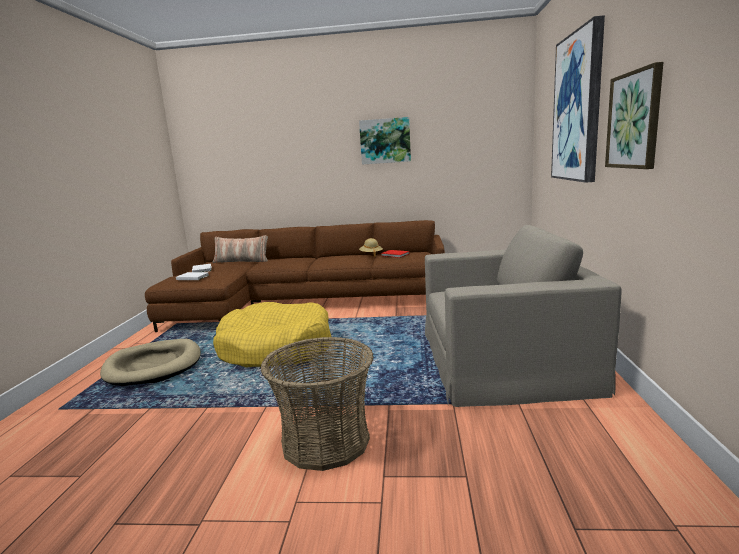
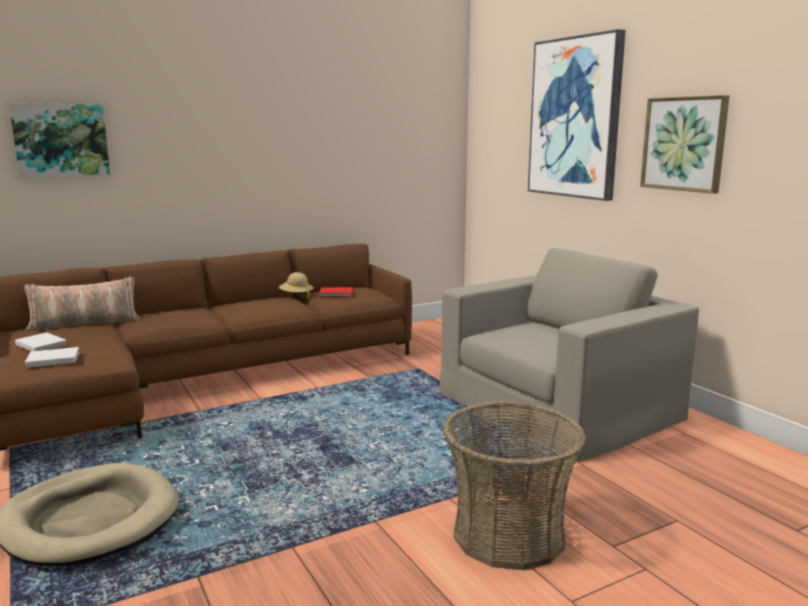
camera: 35 degrees left, 0 degrees up
(276, 349) = (268, 449): yellow dog bed -> none
(385, 141) = (297, 133): picture -> picture (61, 140)

